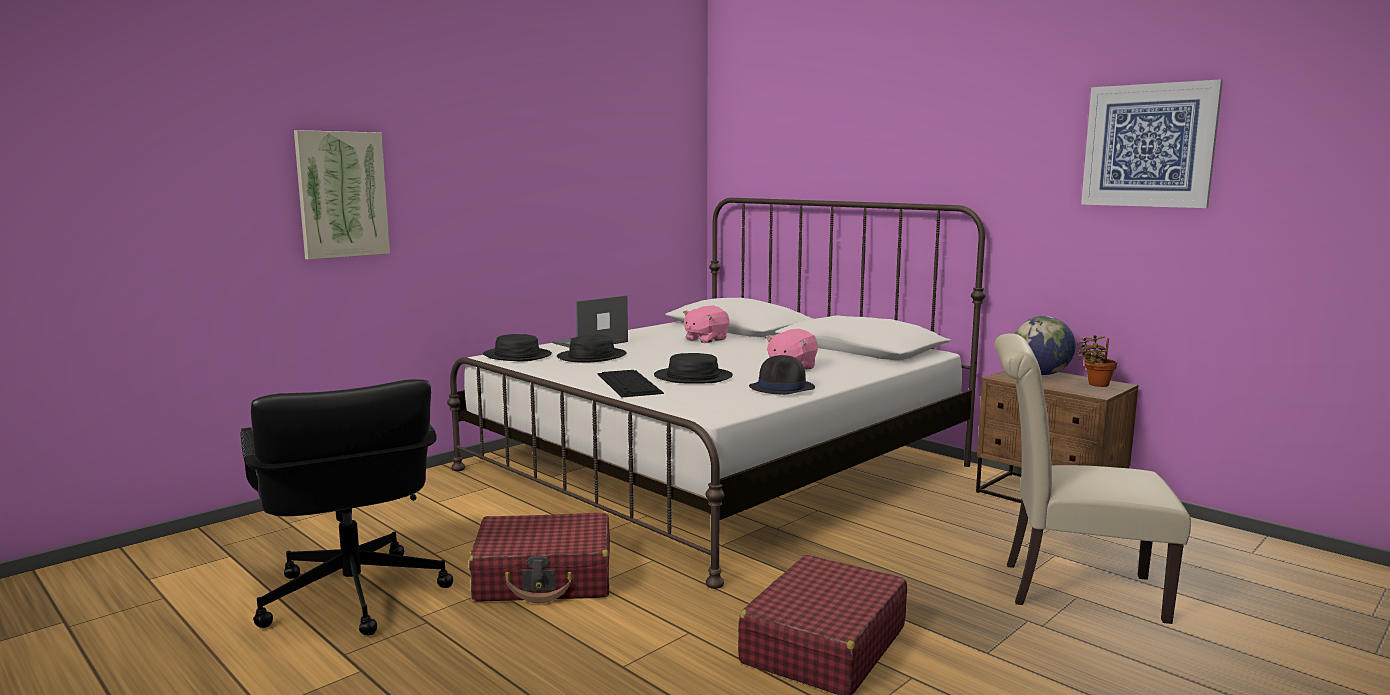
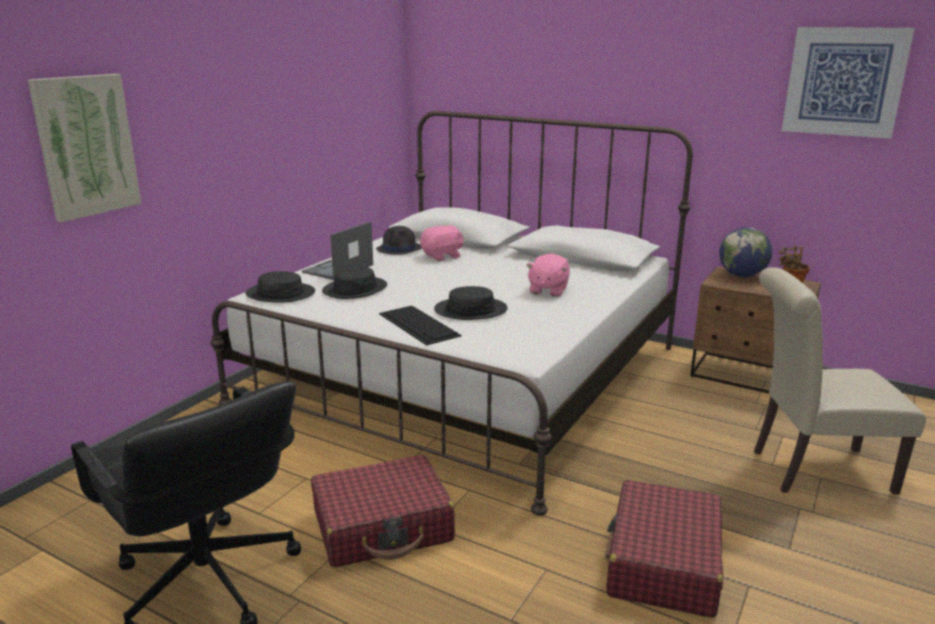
camera: 15 degrees left, 10 degrees up
(705, 339) = (442, 256): pink plush toy -> pink plush toy turned 150 degrees counterclockwise
(782, 388) = (560, 317): black hat -> black hat (399, 249)

